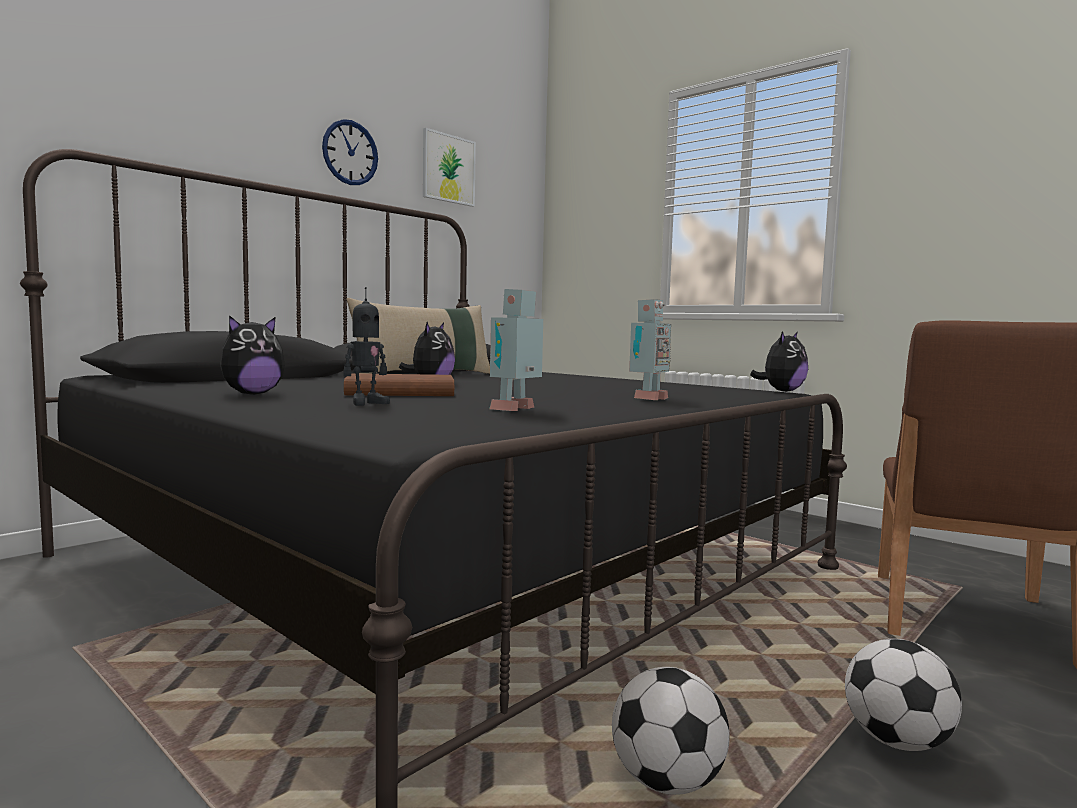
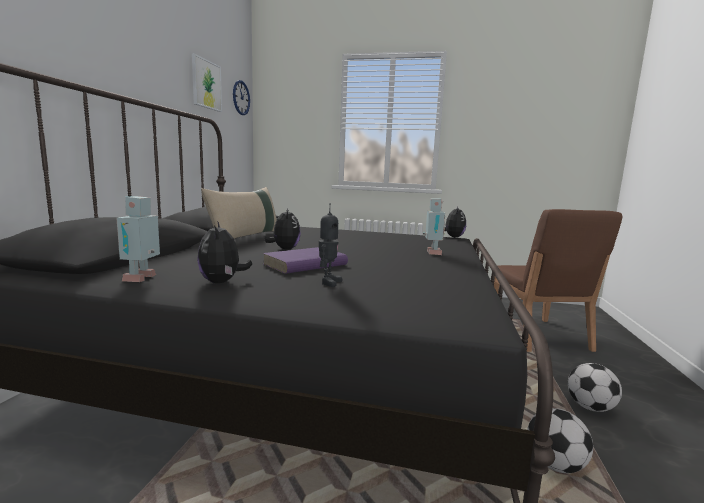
camera: 30 degrees left, 5 degrees up
(252, 394) = (222, 282): plush toy -> plush toy turned 150 degrees clockwise
(350, 153) = (149, 67): wall clock -> wall clock (241, 98)
(399, 393) = (304, 265): brown book -> purple book
(516, 410) = (420, 276): toy robot -> toy robot (143, 278)

